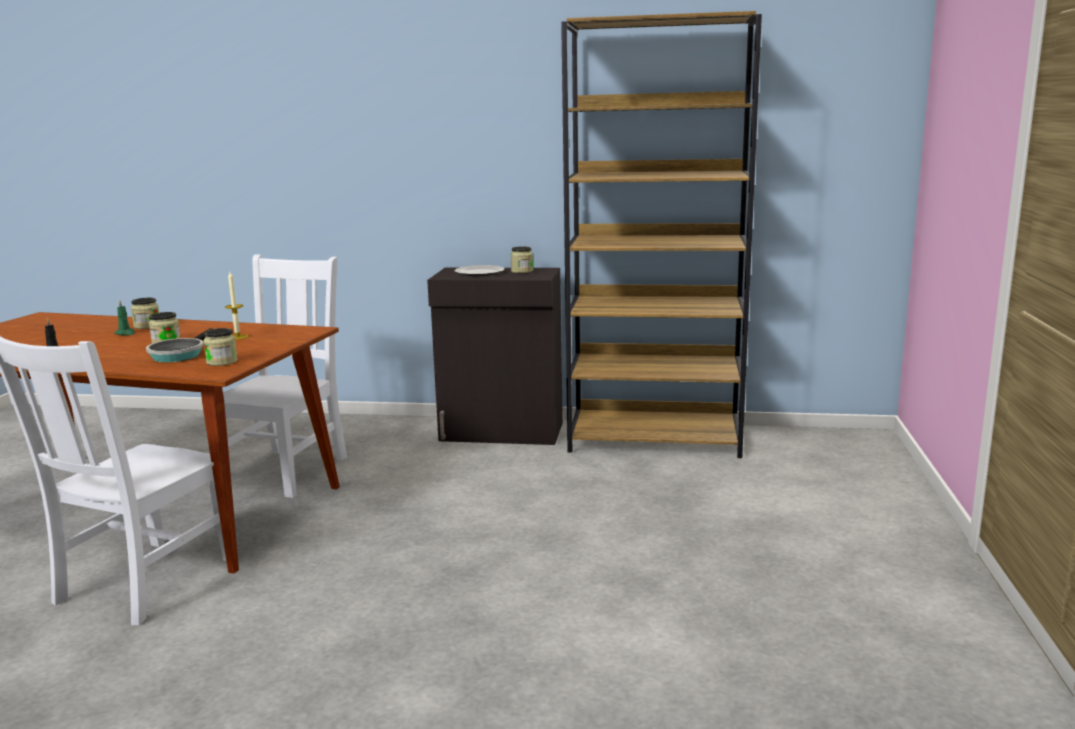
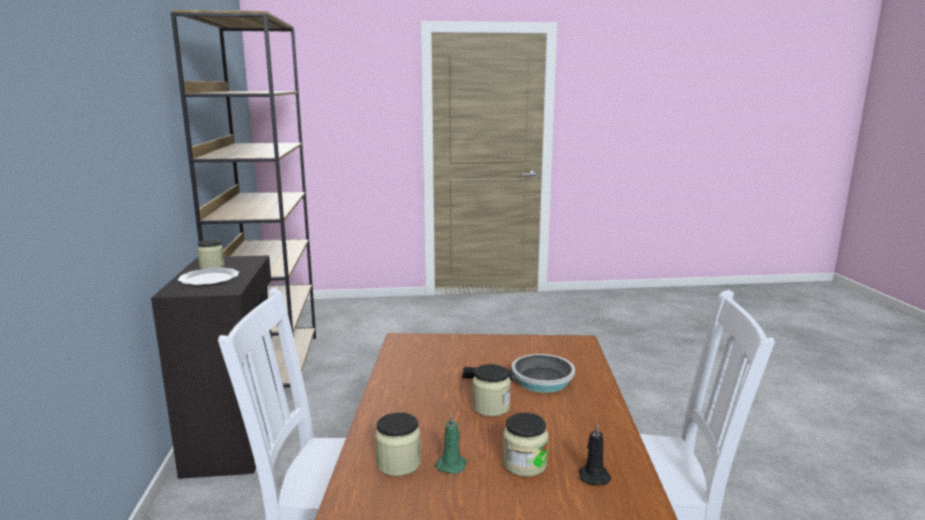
camera: 105 degrees left, 0 degrees up
(222, 362) = (545, 351): jar -> jar (524, 464)
(237, 337) = (447, 371): candle -> none

